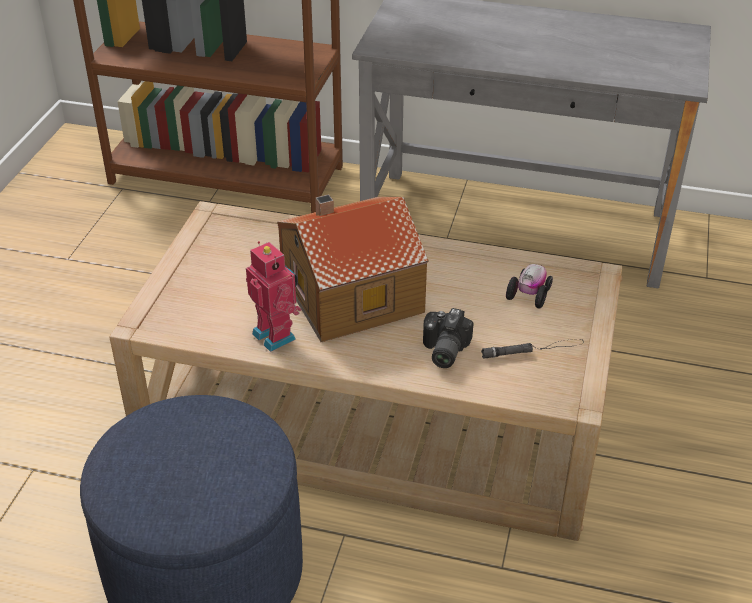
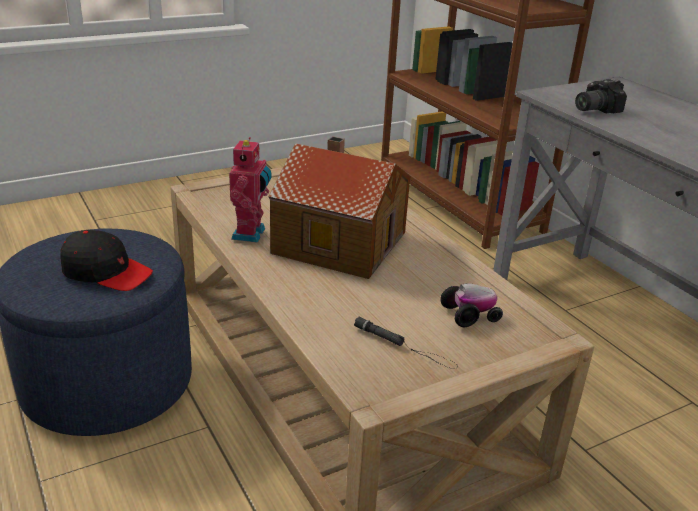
camera: 45 degrees right, 10 degrees down
(218, 458) = (106, 272): none -> black cap
(442, 350) = (338, 305): camera -> camera (593, 109)

